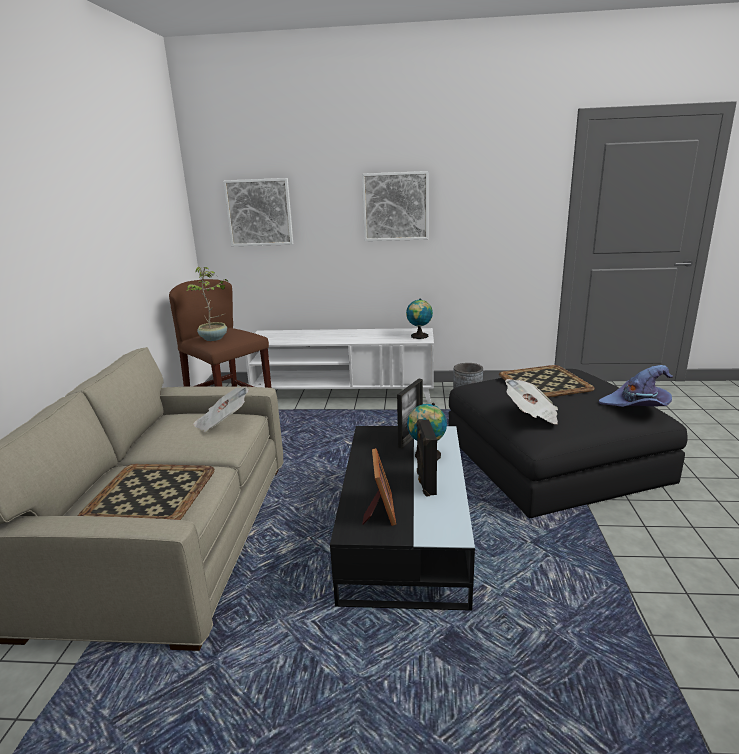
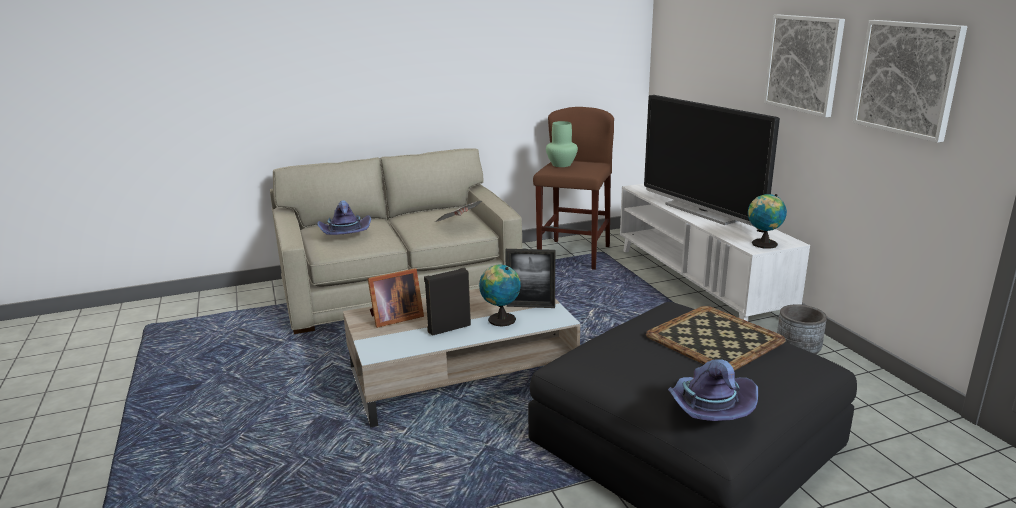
camera: 65 degrees right, 0 degrees up
(151, 494) = (345, 234): tray -> purple hat
(214, 338) = (561, 164): potted plant -> green vase
(259, 212) = (692, 49): picture -> picture (907, 78)
(341, 336) = (702, 212): none -> television
(404, 532) = (461, 375): black coffee table -> beige coffee table
(532, 415) = (602, 342): newspaper -> none

